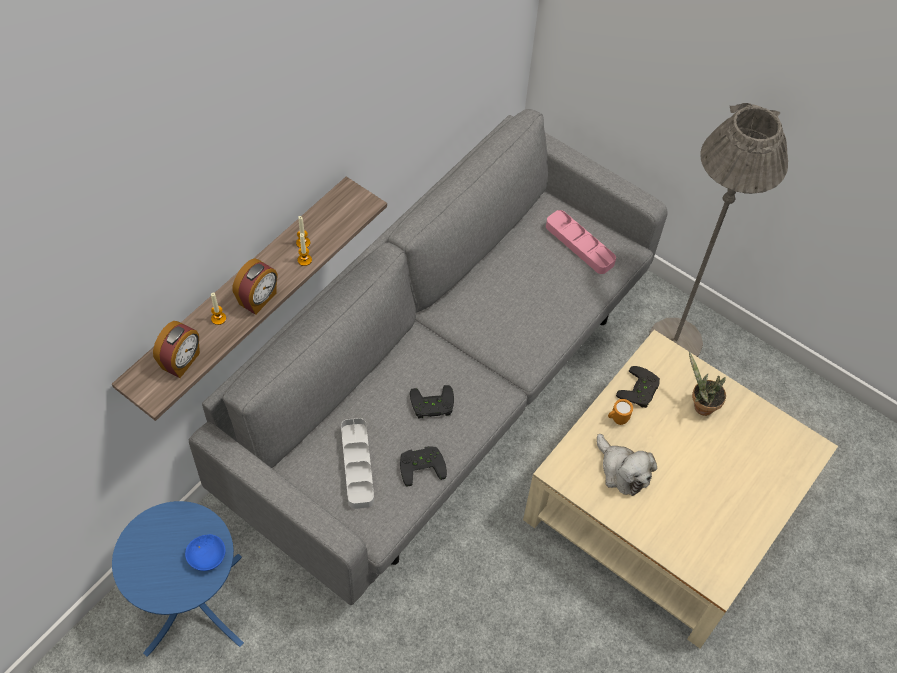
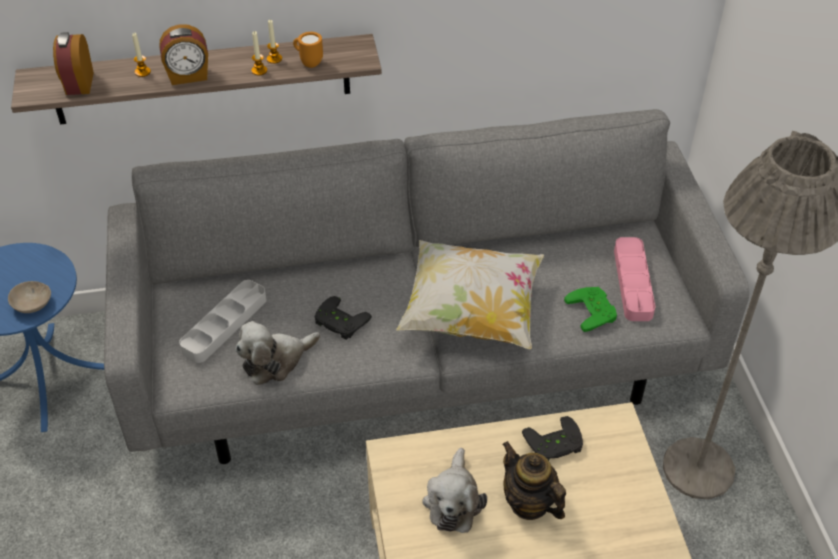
camera: 45 degrees right, 10 degrees down
(181, 361) = (78, 83): alarm clock -> alarm clock turned 105 degrees clockwise
(206, 558) = (31, 305): blue bowl -> beige bowl
(421, 464) = (276, 361): black game controller -> plush toy
(506, 337) = (471, 313): none -> pillow
(577, 282) = (594, 311): none -> green game controller
(617, 419) = (500, 453): orange mug -> orange mug (308, 62)
(663, 438) = (529, 503): none -> teapot
(700, 406) = (604, 502): potted plant -> none

